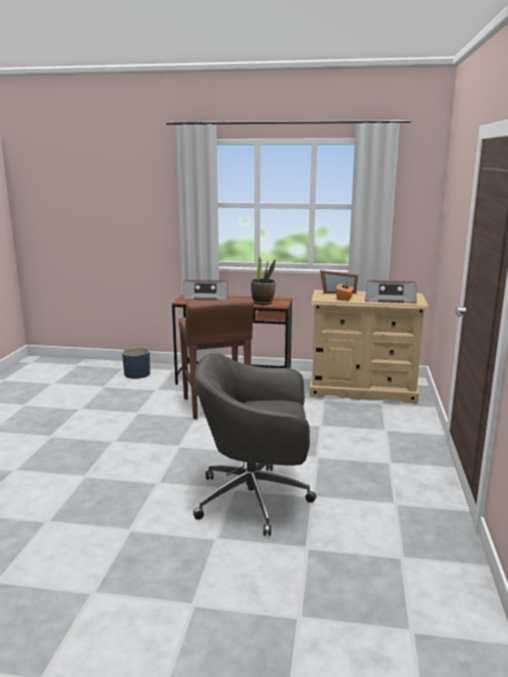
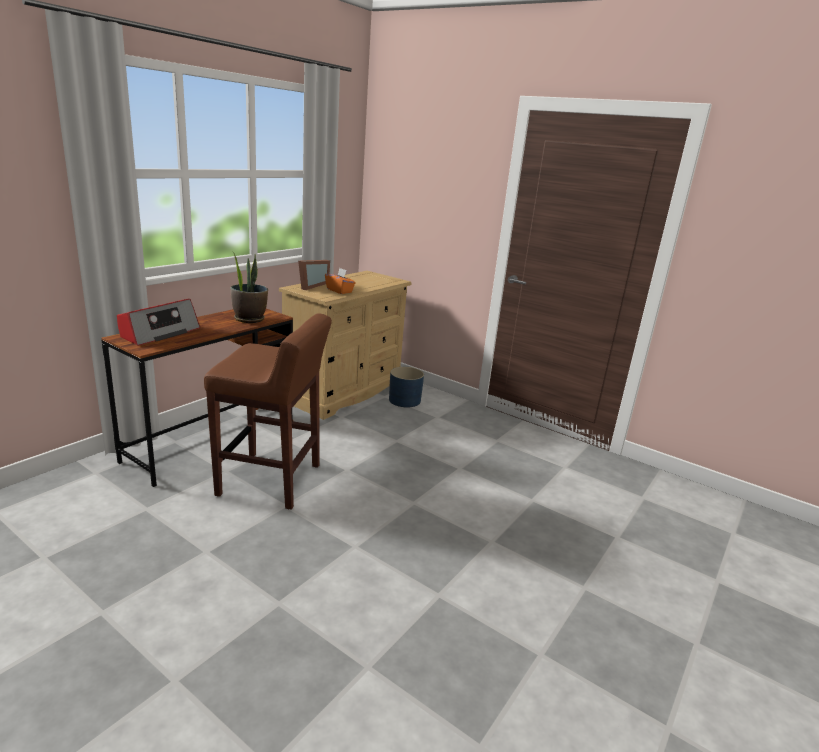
camera: 65 degrees left, 5 degrees up
(137, 374) = (51, 507): blue planter -> blue planter (404, 400)
(256, 499) = (520, 534): grey office chair -> none
(389, 299) = (372, 283): radio -> none

